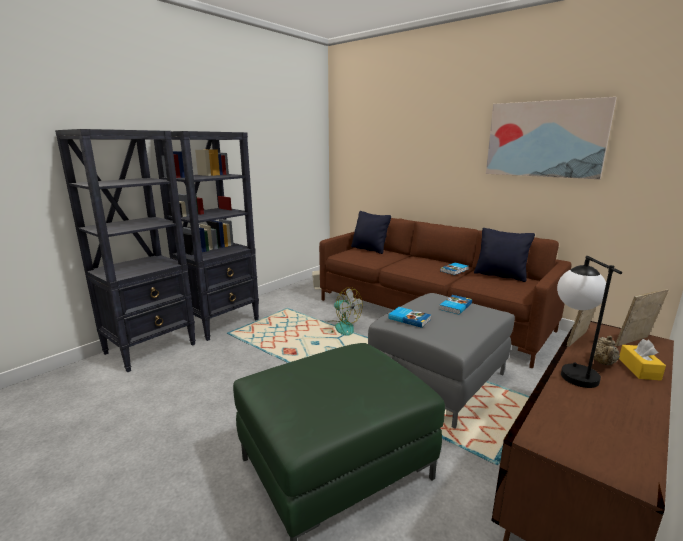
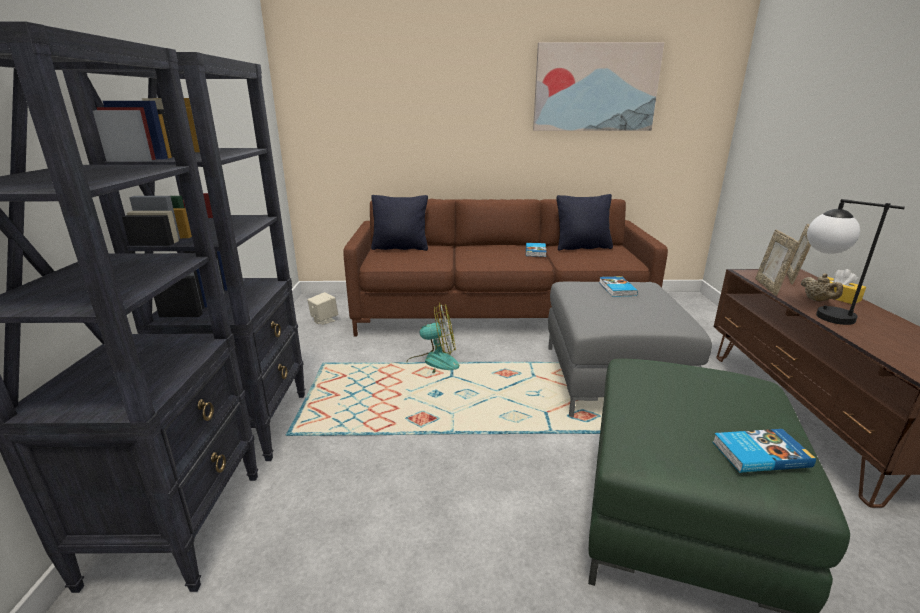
camera: 40 degrees left, 5 degrees up
(409, 319) = (611, 315): book -> book (759, 453)

